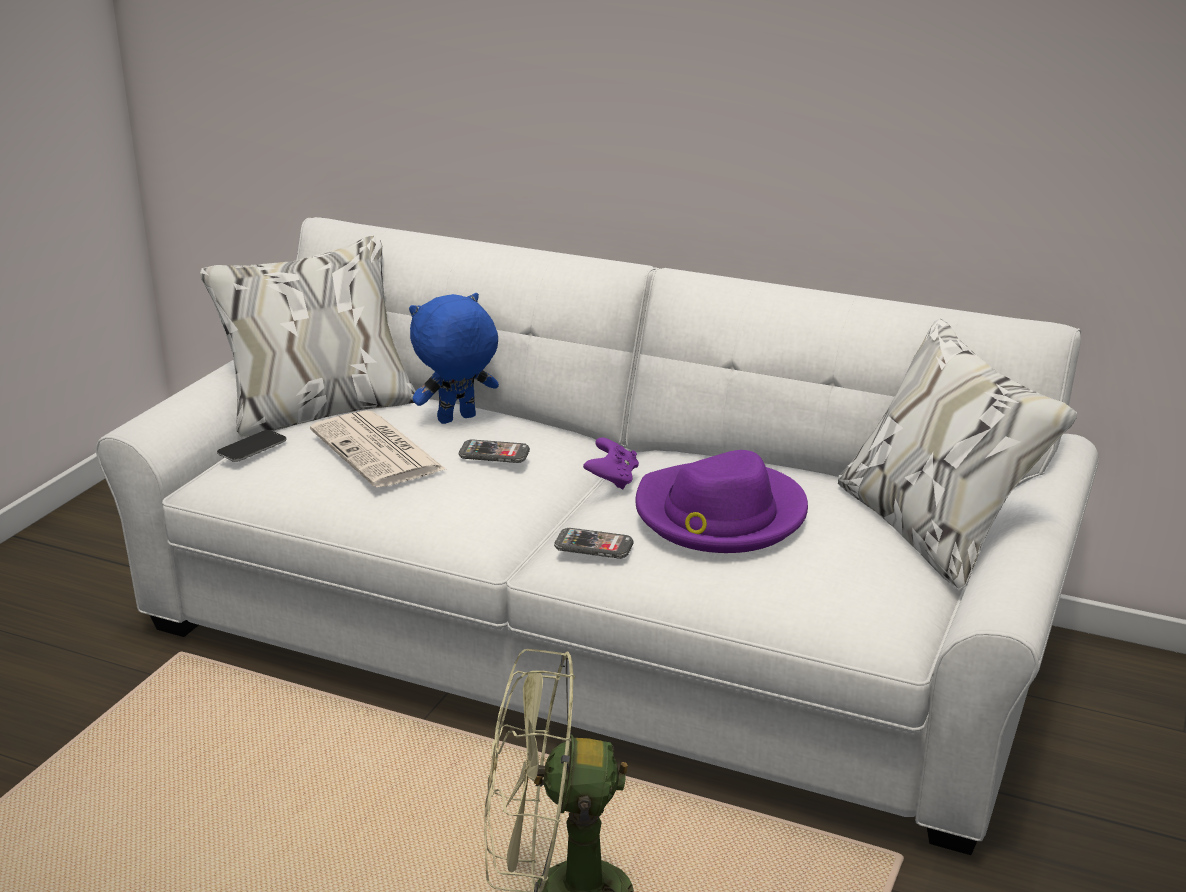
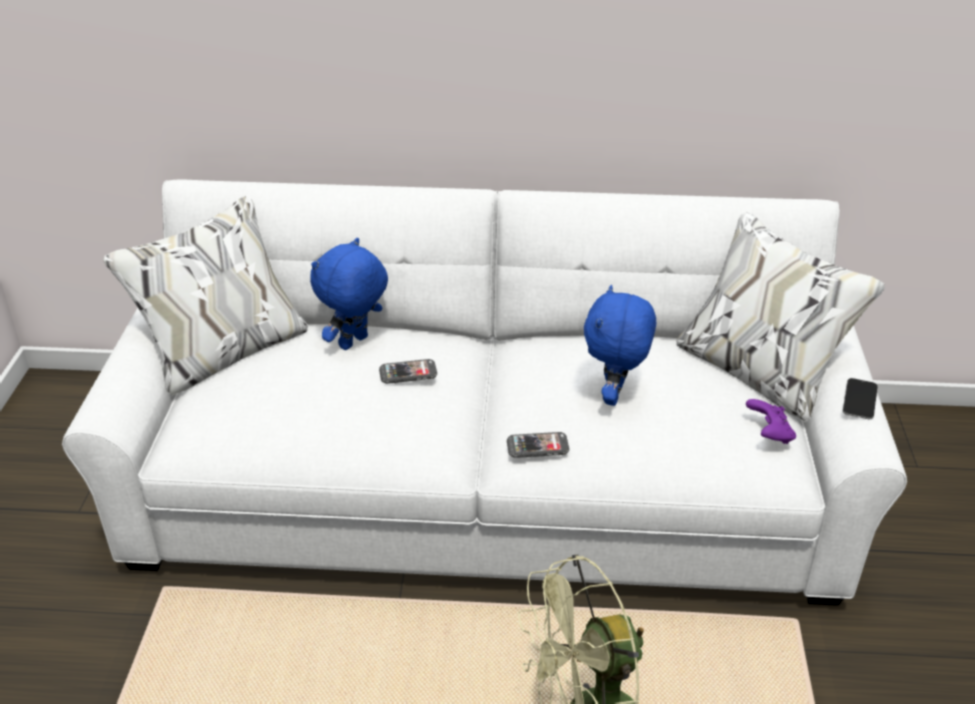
camera: 20 degrees left, 10 degrees up
(252, 447) = (196, 408): phone -> phone (859, 400)
(379, 451) = (313, 391): newspaper -> none
(612, 479) = (508, 376): purple game controller -> purple game controller (769, 434)
(719, 515) = (615, 396): purple hat -> blue plush toy

